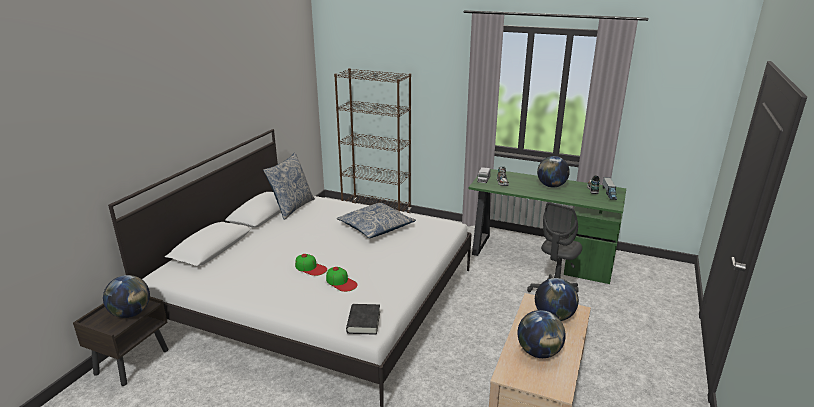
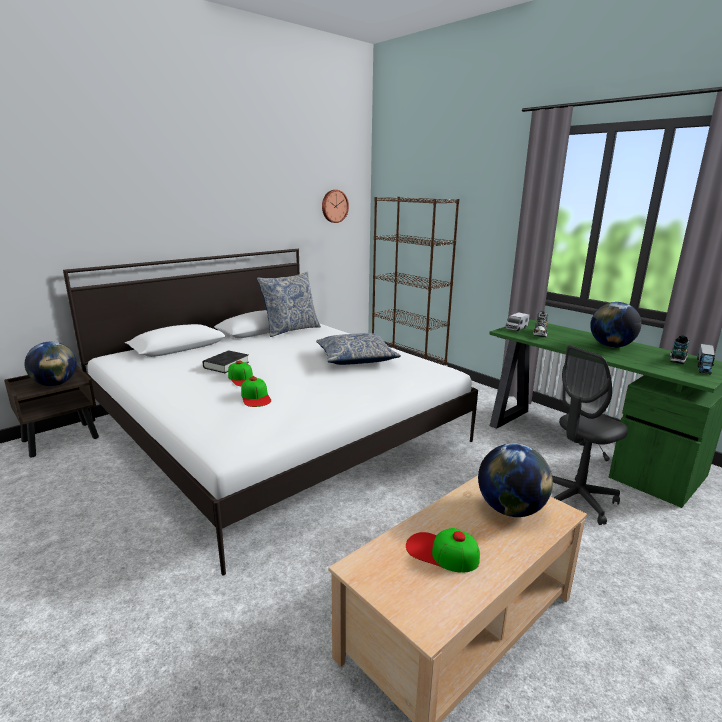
camera: 25 degrees right, 5 degrees down
(292, 82) = (334, 206): none -> wall clock
(363, 322) = (230, 440): black book -> black book (226, 365)
(538, 352) = (441, 552): globe -> cap

